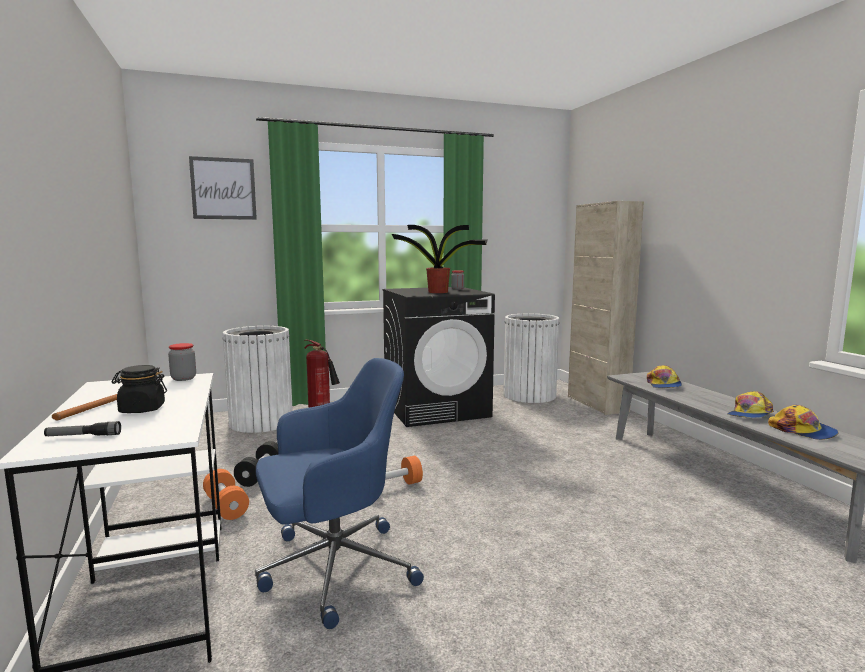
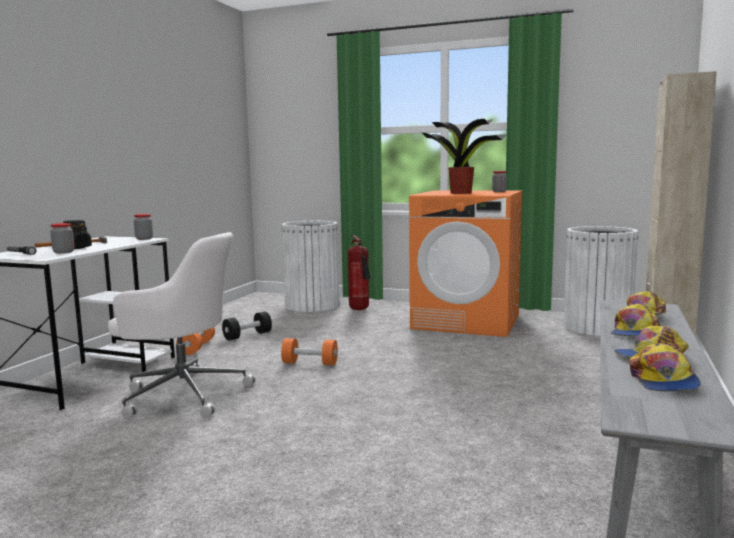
camera: 40 degrees right, 0 degrees up
(158, 420) = (63, 252): none -> jar
(223, 188) = (307, 100): picture -> none
(333, 569) = (183, 394): blue office chair -> white office chair
(436, 409) = (467, 321): black washing machine -> orange washing machine
(694, 397) = (634, 332): none -> cap

